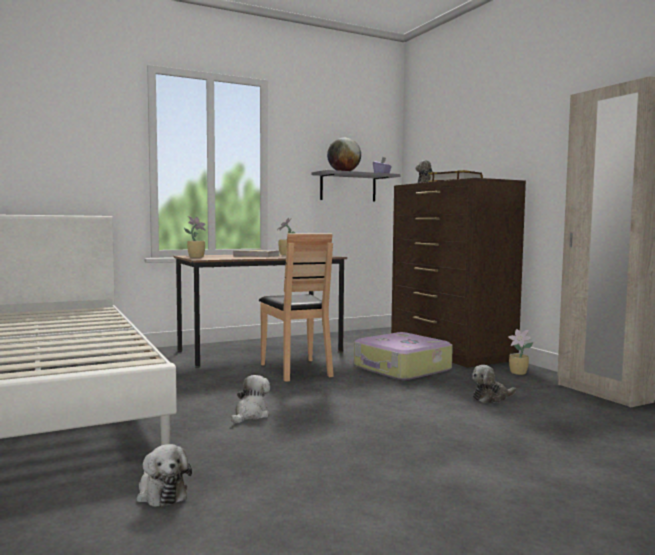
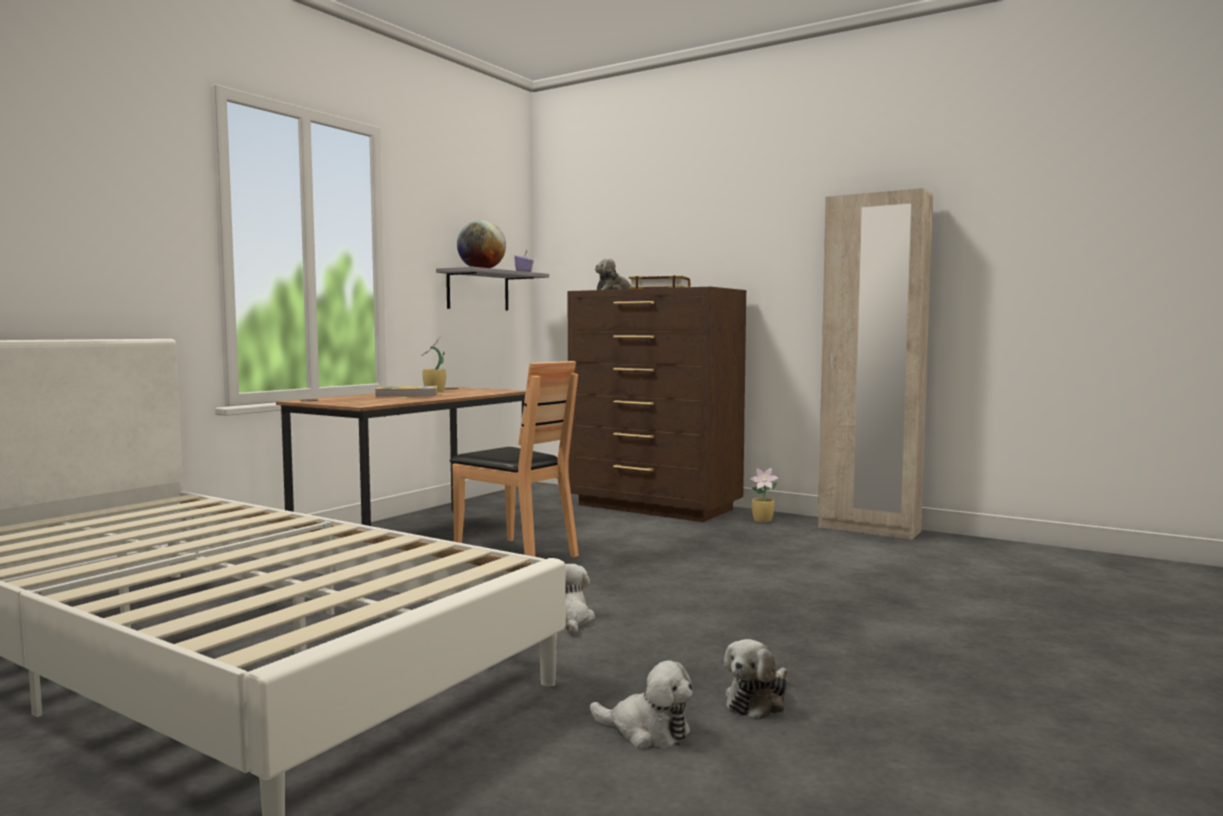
camera: 30 degrees left, 0 degrees up
(196, 257) = (336, 402): potted plant -> none
(401, 368) = (637, 534): suitcase -> none
(491, 398) = (784, 551): plush toy -> plush toy (758, 701)

